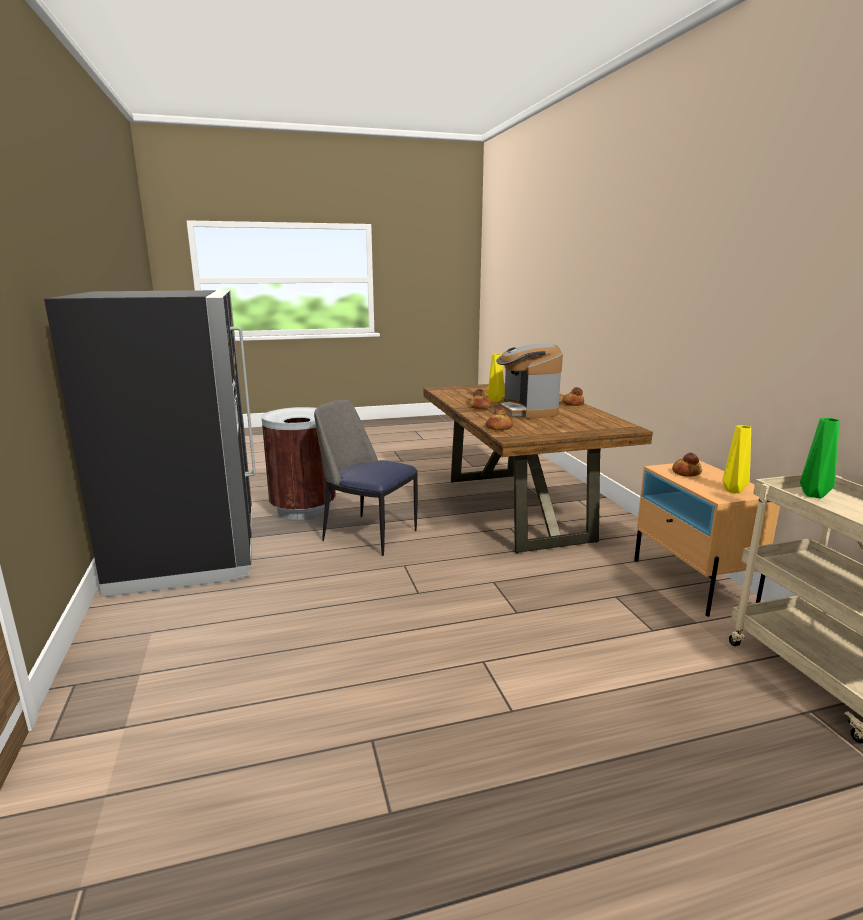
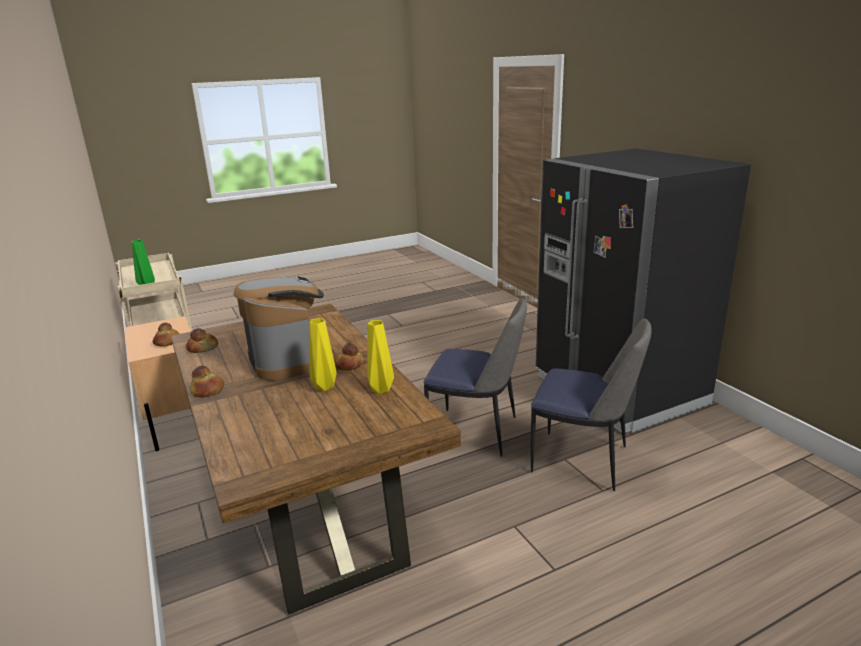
camera: 170 degrees right, 5 degrees up
(303, 509) = (583, 460): brown trash can -> chair
(499, 428) = (330, 323): bread -> bread (203, 348)
(732, 490) = (156, 327): yellow vase -> yellow vase (382, 389)

